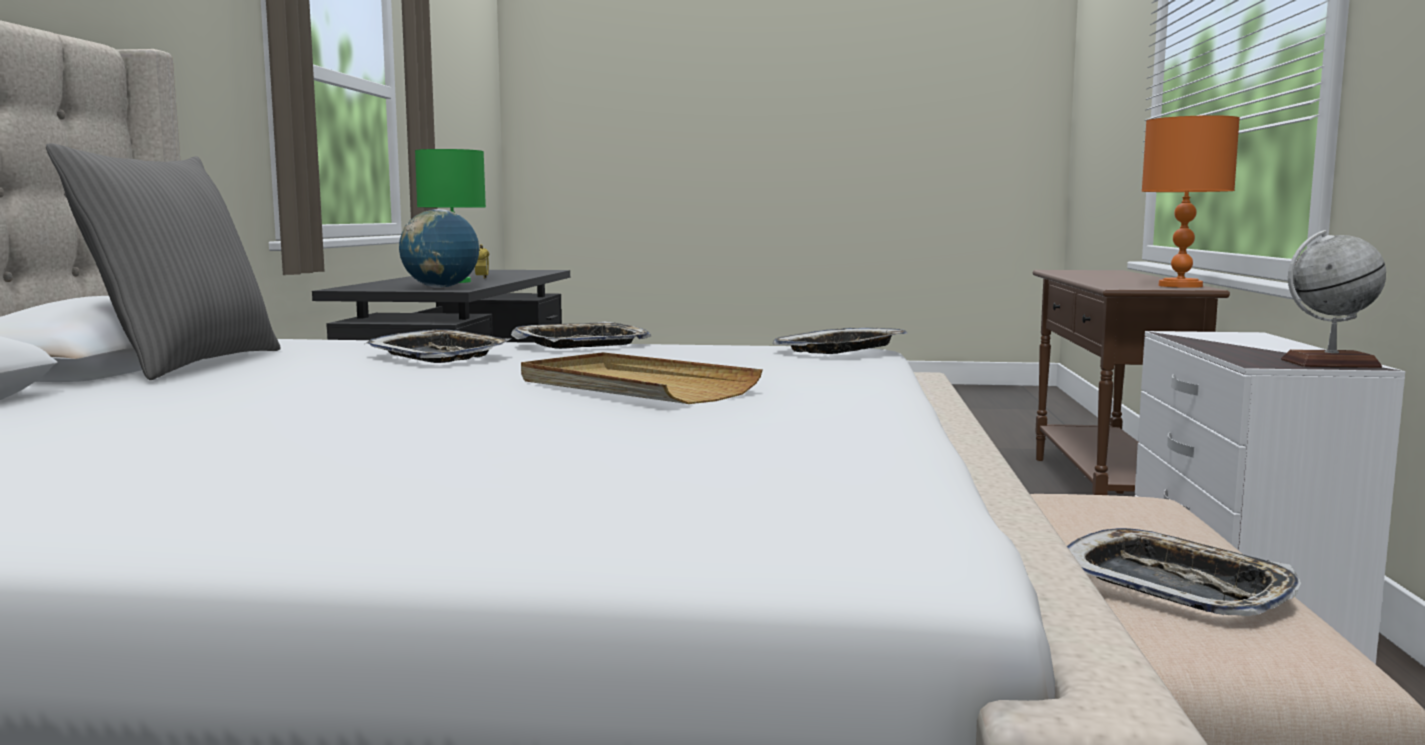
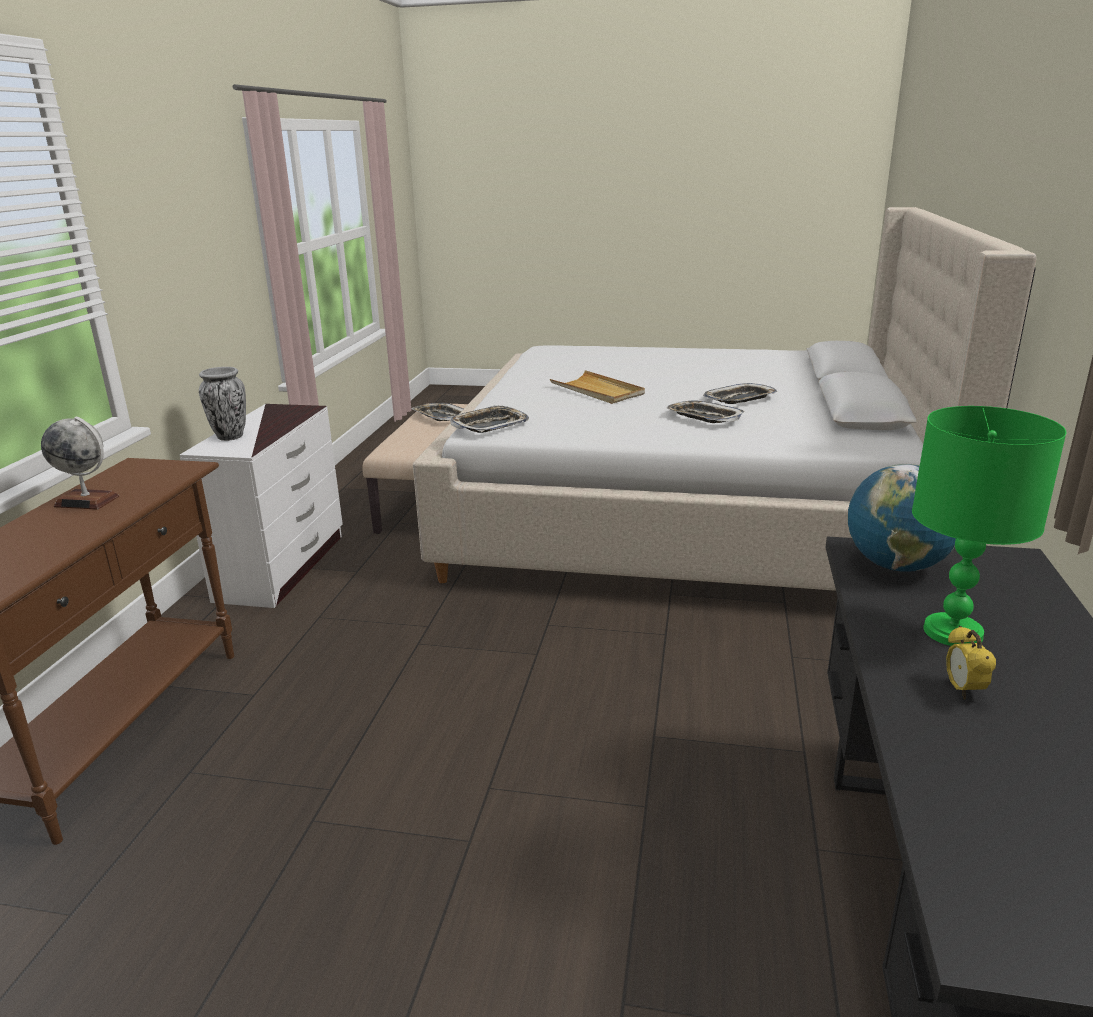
camera: 175 degrees left, 15 degrees up
(184, 364) = (821, 410): grey pillow -> none
(582, 344) = (637, 434): tray -> tray (740, 399)
(1181, 286) = (125, 471): orange table lamp -> none
(1261, 341) = (230, 436): none -> vase
(1330, 363) = (279, 408): globe -> globe (87, 501)

